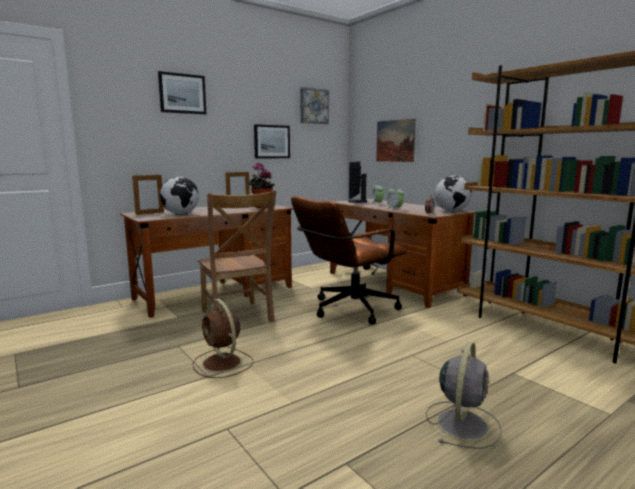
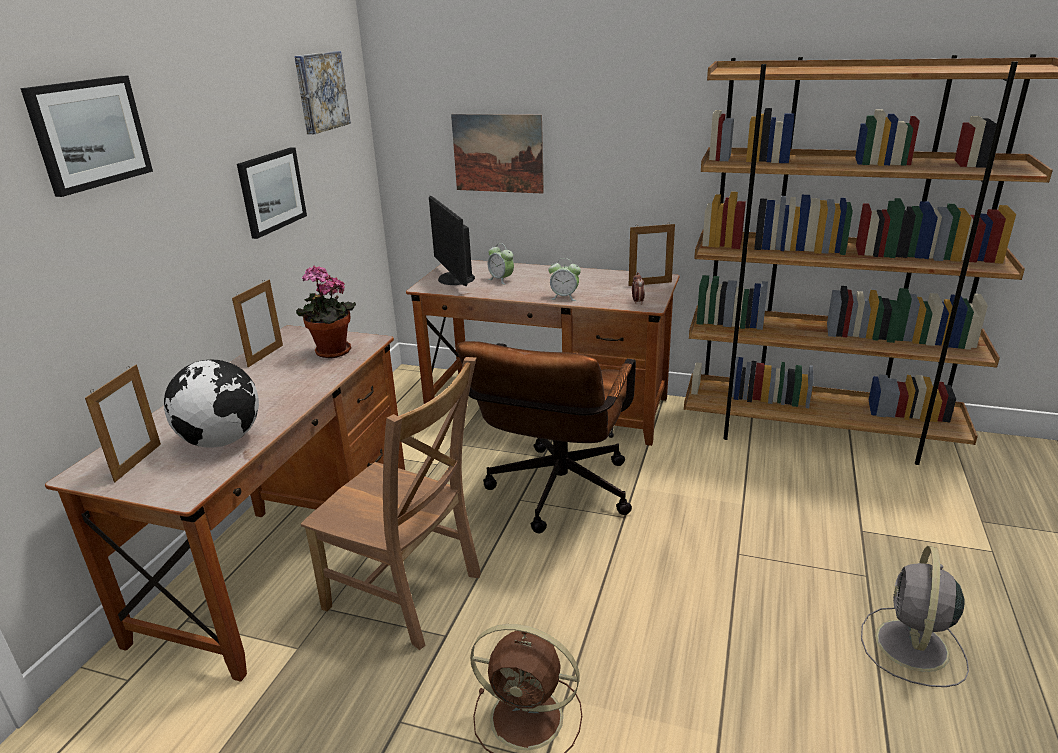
camera: 35 degrees left, 15 degrees up
(451, 211) = (650, 284): globe -> picture frame
(462, 423) = (912, 647): grey fan -> grey fan turned 150 degrees counterclockwise

